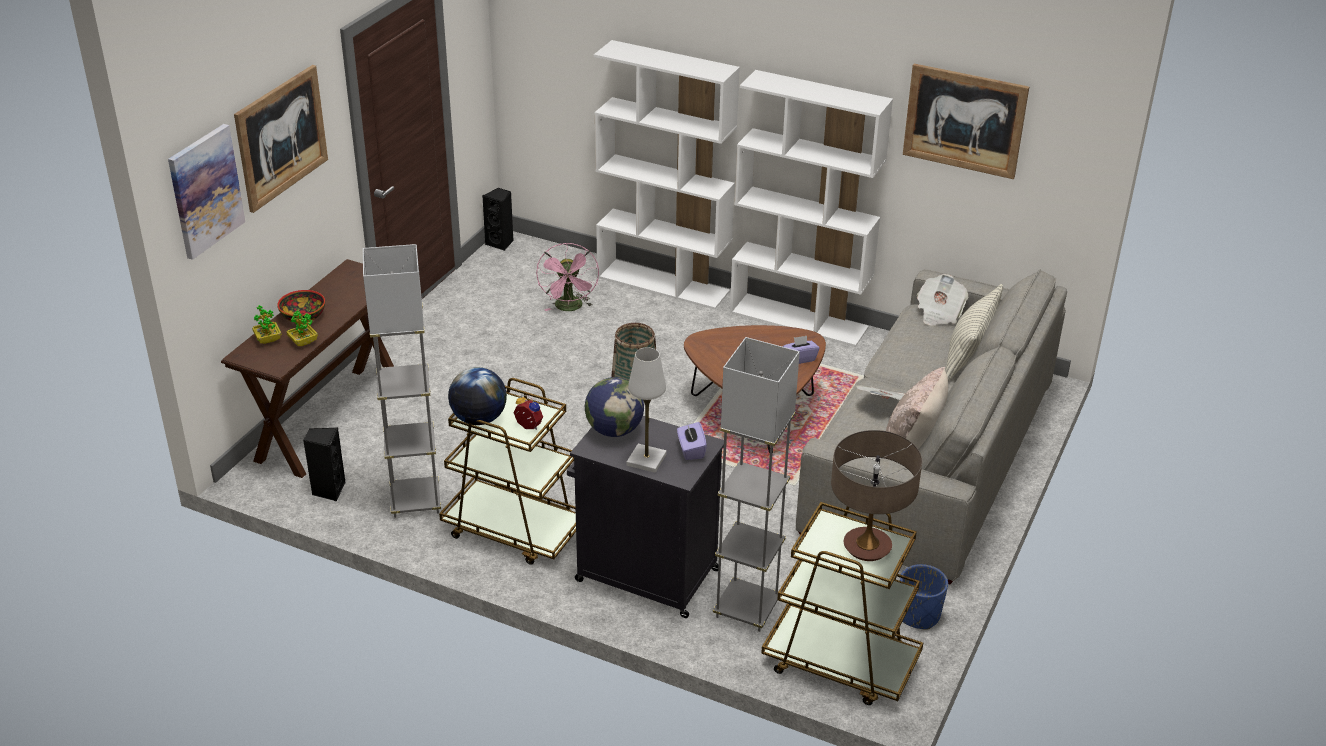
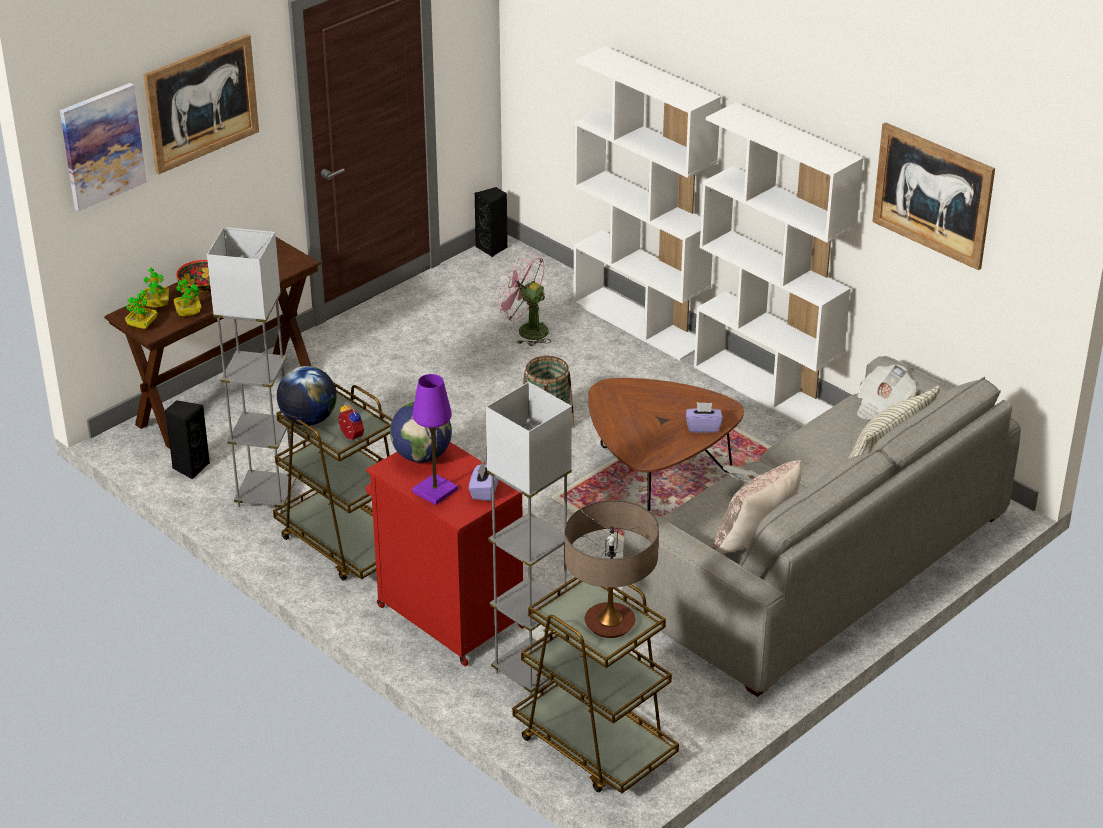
camera: 20 degrees right, 0 degrees up
(264, 362) = (142, 325): none -> potted plant
(570, 308) = (526, 330): pink fan -> pink fan turned 105 degrees clockwise
(644, 574) = (448, 615): black cabinet -> red cabinet
(646, 460) = (435, 491): white table lamp -> purple table lamp
(919, 616) = (704, 720): blue planter -> none

